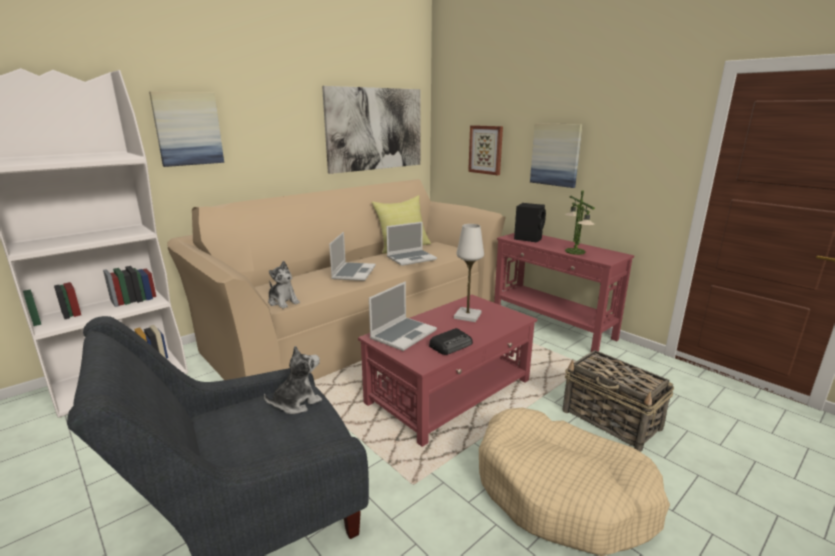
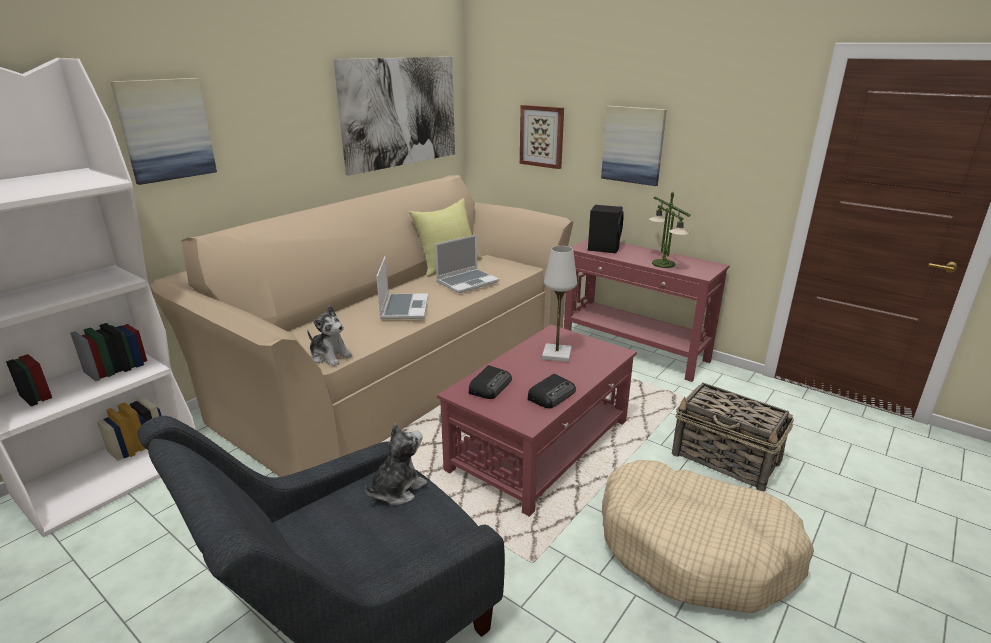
camera: 10 degrees left, 5 degrees up
(403, 334) = (490, 386): laptop -> radio

